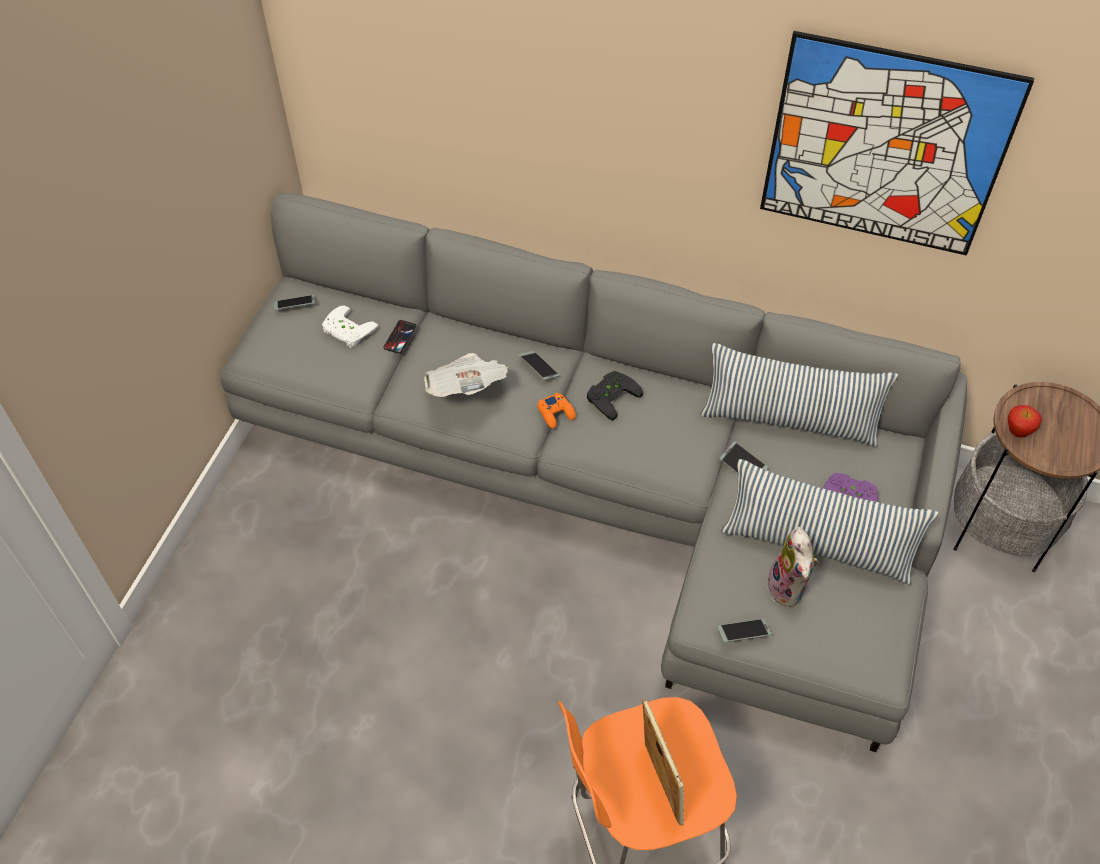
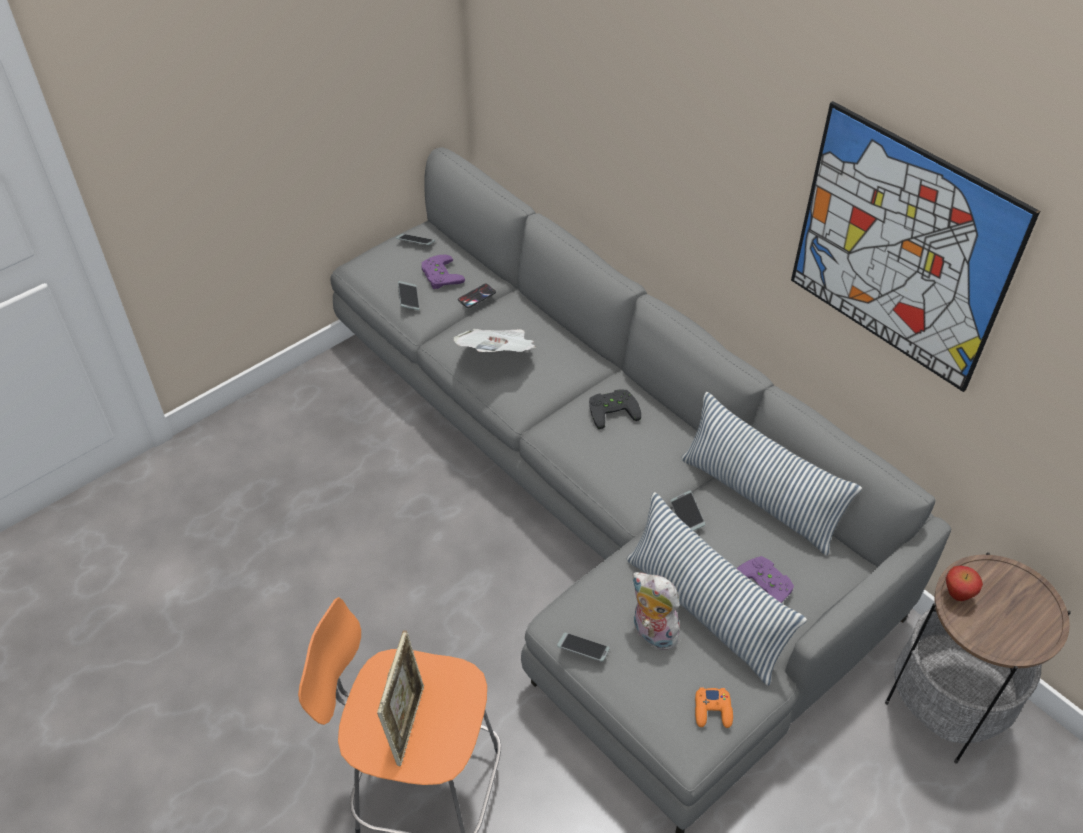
camera: 30 degrees right, 5 degrees down
(346, 331) = (439, 275): white game controller -> purple game controller
(538, 368) = (569, 364): phone -> phone (408, 298)
(556, 413) = (557, 404): orange game controller -> orange game controller (713, 711)
(789, 588) = (651, 633): plush toy -> plush toy turned 105 degrees clockwise

